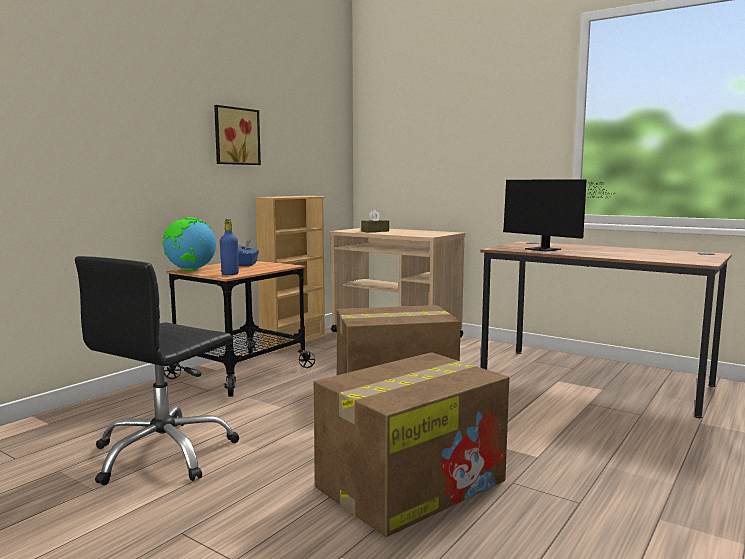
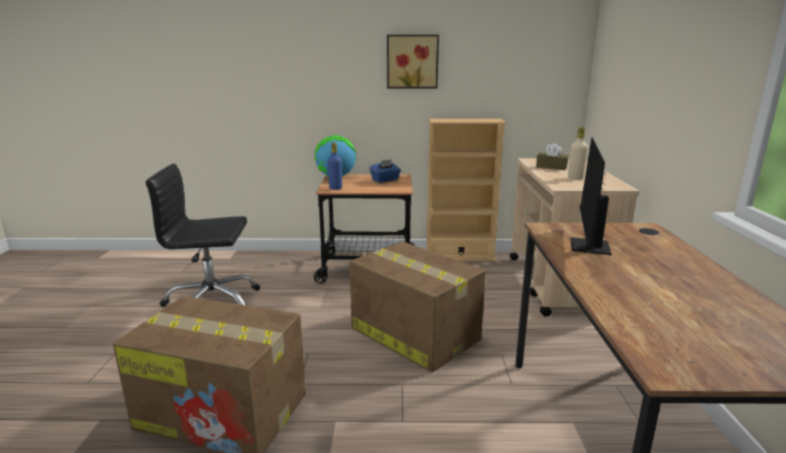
camera: 55 degrees right, 10 degrees up
(413, 232) = (575, 178): none -> beige bottle

